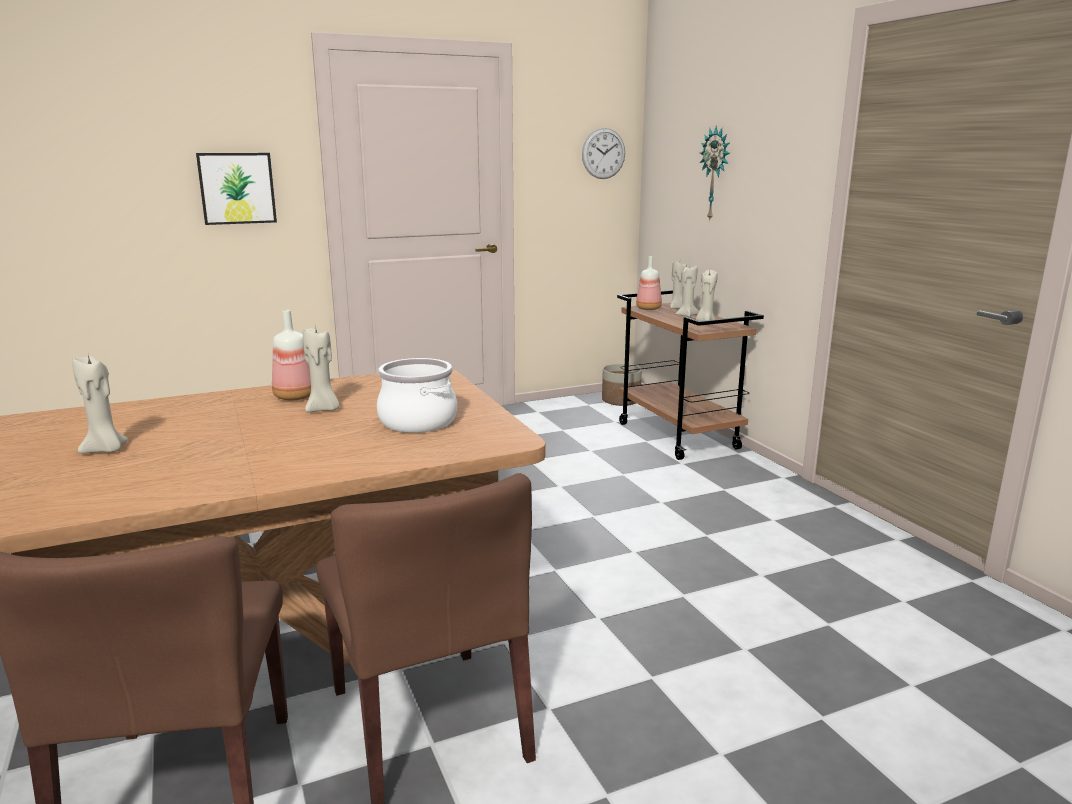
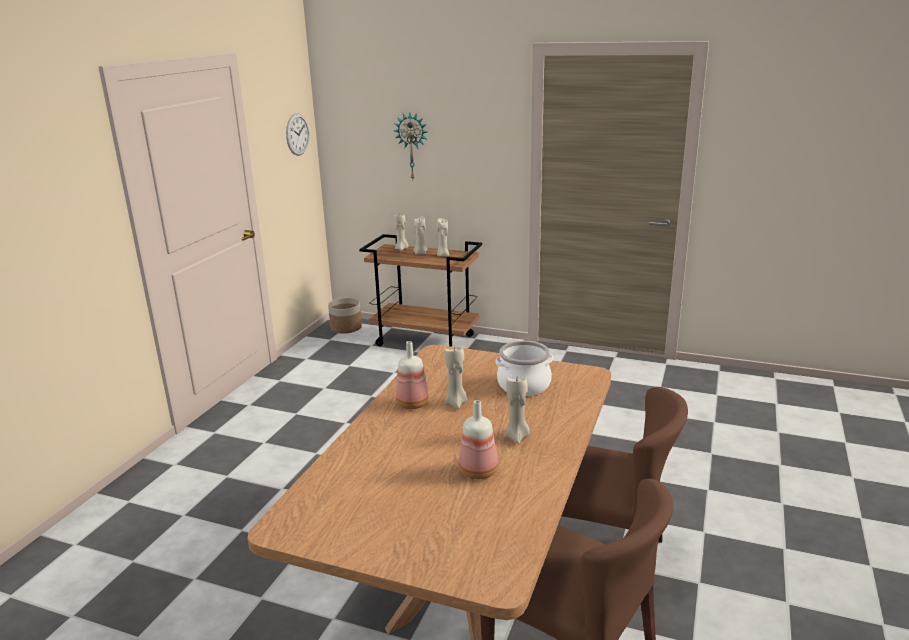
camera: 45 degrees left, 5 degrees up
(106, 450) = (426, 490): beige candle -> beige candle (517, 437)
(237, 188) = (65, 238): picture -> none
(649, 308) = (385, 254): bottle -> bottle (478, 471)

